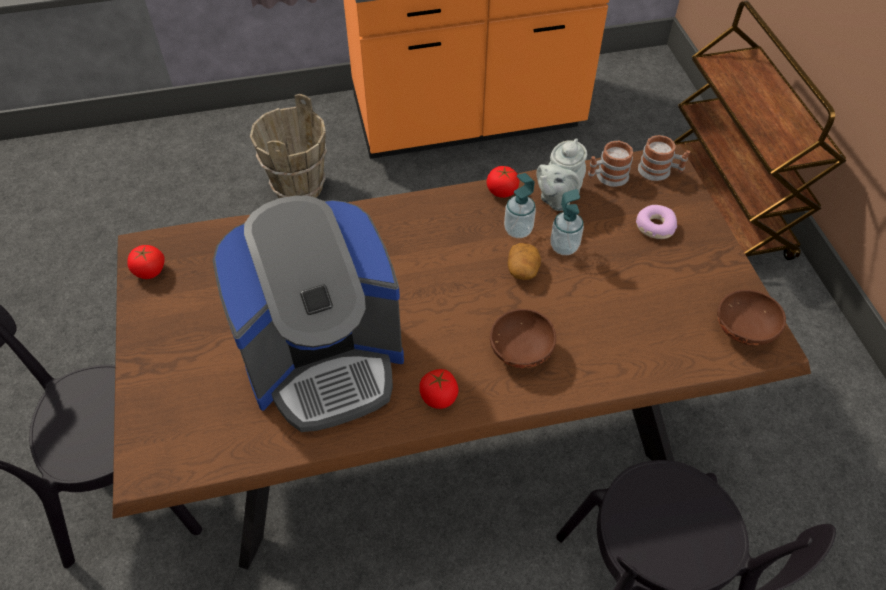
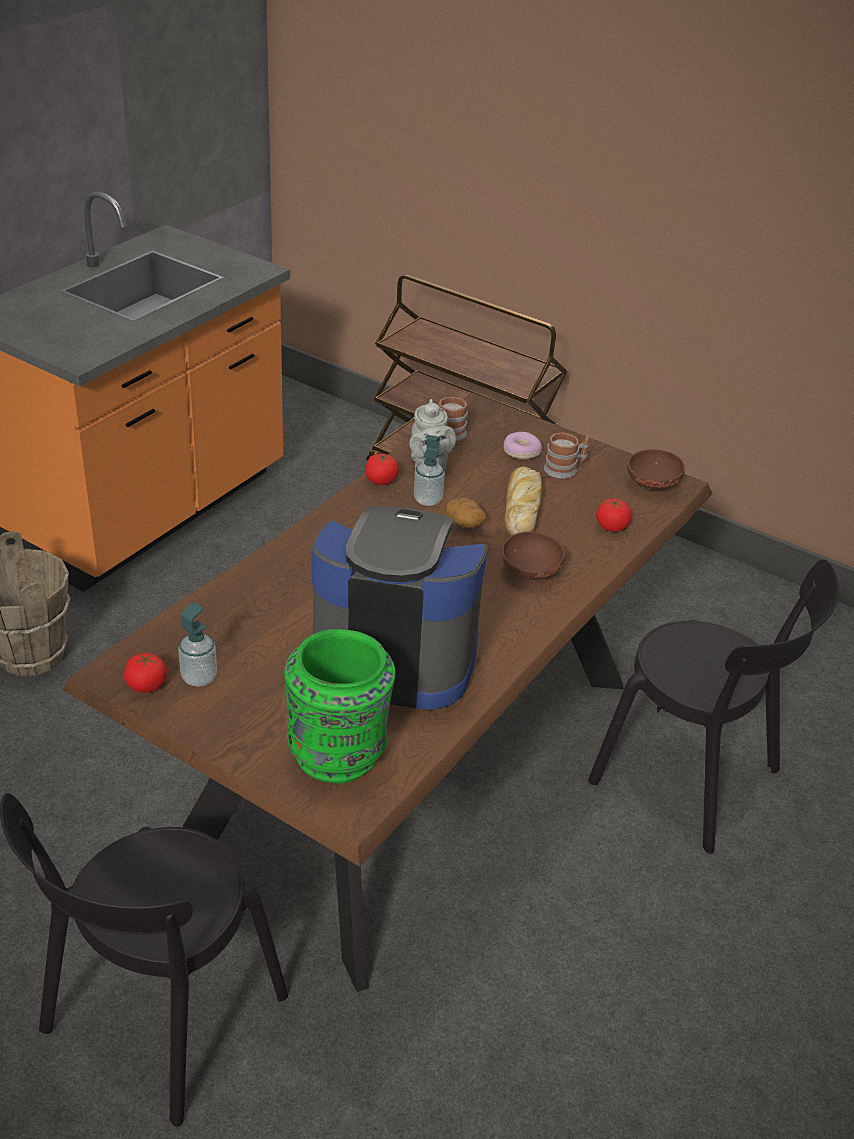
camera: 45 degrees left, 15 degrees down
(192, 416) = (339, 754): none -> green vase
(324, 360) = (394, 657): coffee machine -> coffee machine turned 105 degrees counterclockwise
(439, 397) = (511, 631): tomato -> tomato (611, 526)
(564, 247) = (475, 494): soap dispenser -> soap dispenser (199, 678)
(588, 283) = (521, 508): none -> bread
(659, 171) = (480, 415): mug -> mug (565, 469)

